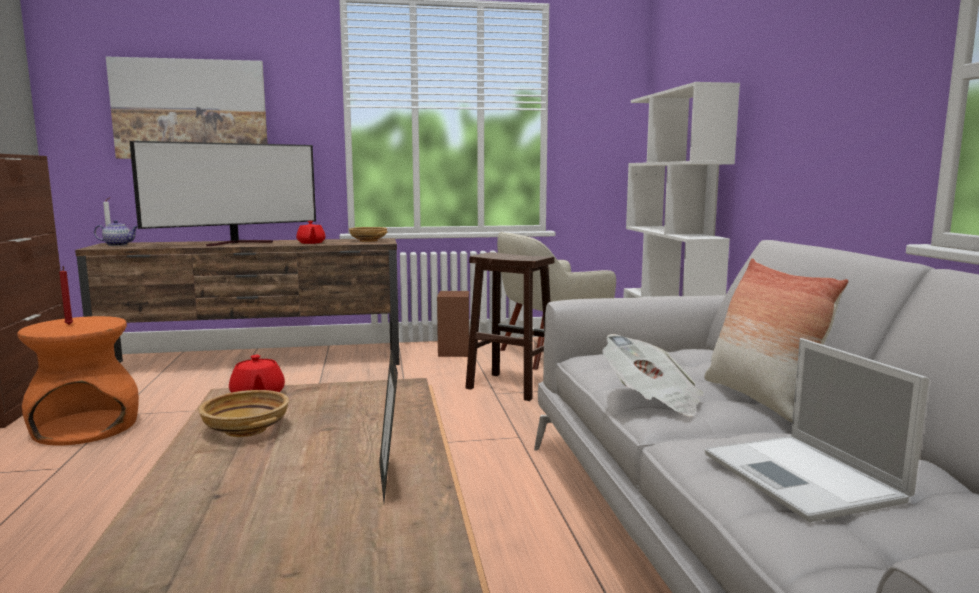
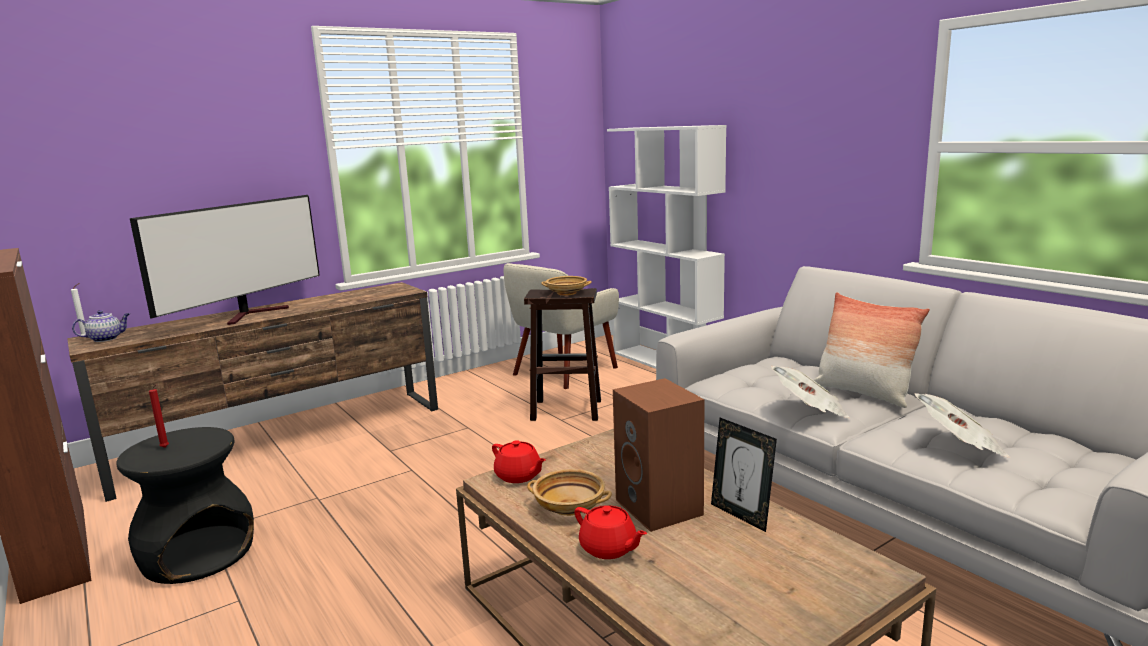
camera: 25 degrees left, 5 degrees up
(86, 428) = (198, 554): orange stool -> black stool
(190, 110) = (151, 164): picture -> none
(311, 243) = (335, 302): red teapot -> red teapot (609, 548)
(368, 240) = (386, 290): beige bowl -> beige bowl (566, 293)
(454, 352) = (474, 385): brown speaker -> brown speaker (661, 508)
(804, 478) = (960, 446): laptop -> newspaper

